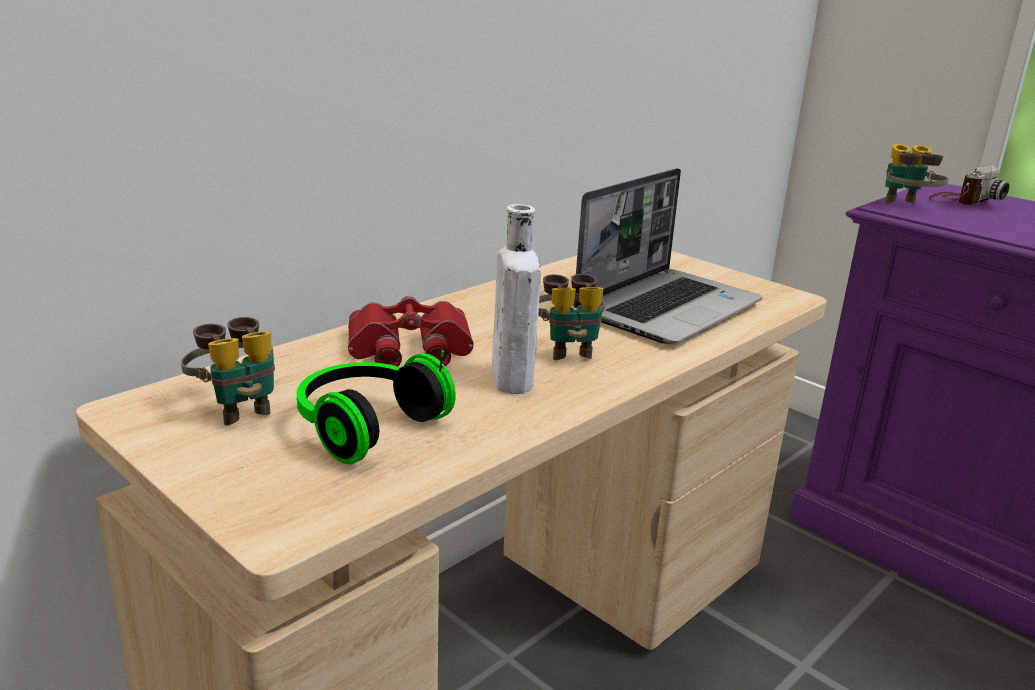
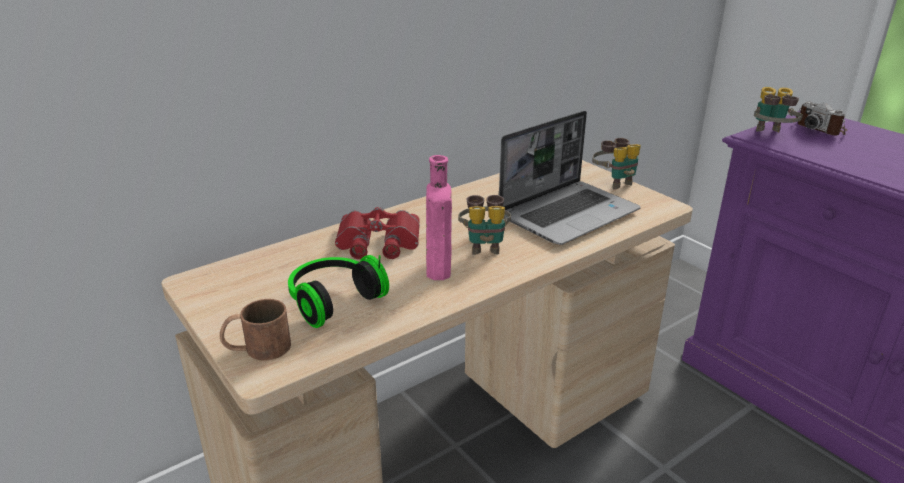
camera: 10 degrees right, 5 degrees up
(238, 408) = (257, 284): binoculars -> binoculars (614, 182)
(261, 498) = (257, 348): none -> brown mug
(513, 381) = (439, 270): white bottle -> pink bottle
(961, 200) = (821, 129): camera -> camera turned 90 degrees clockwise

